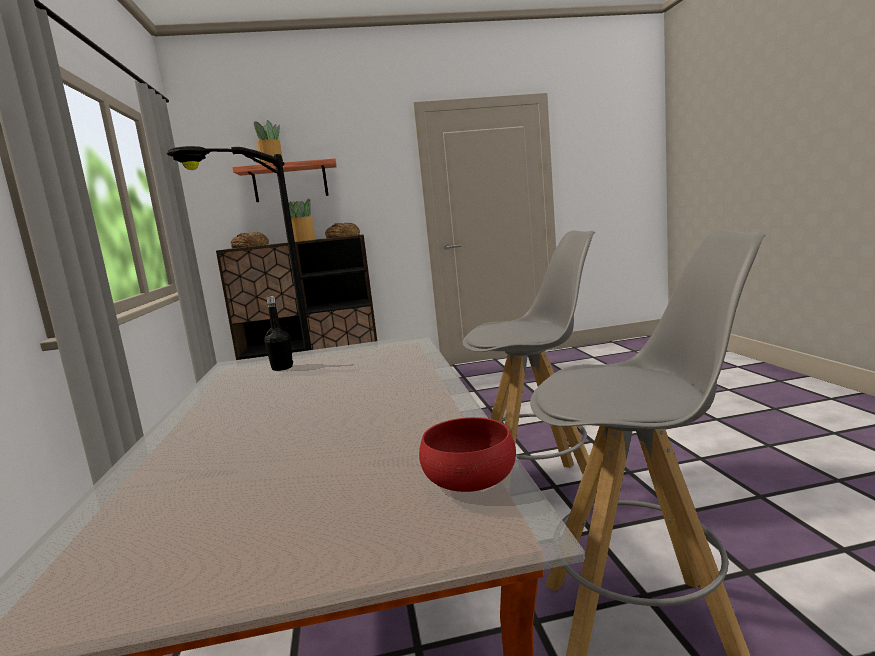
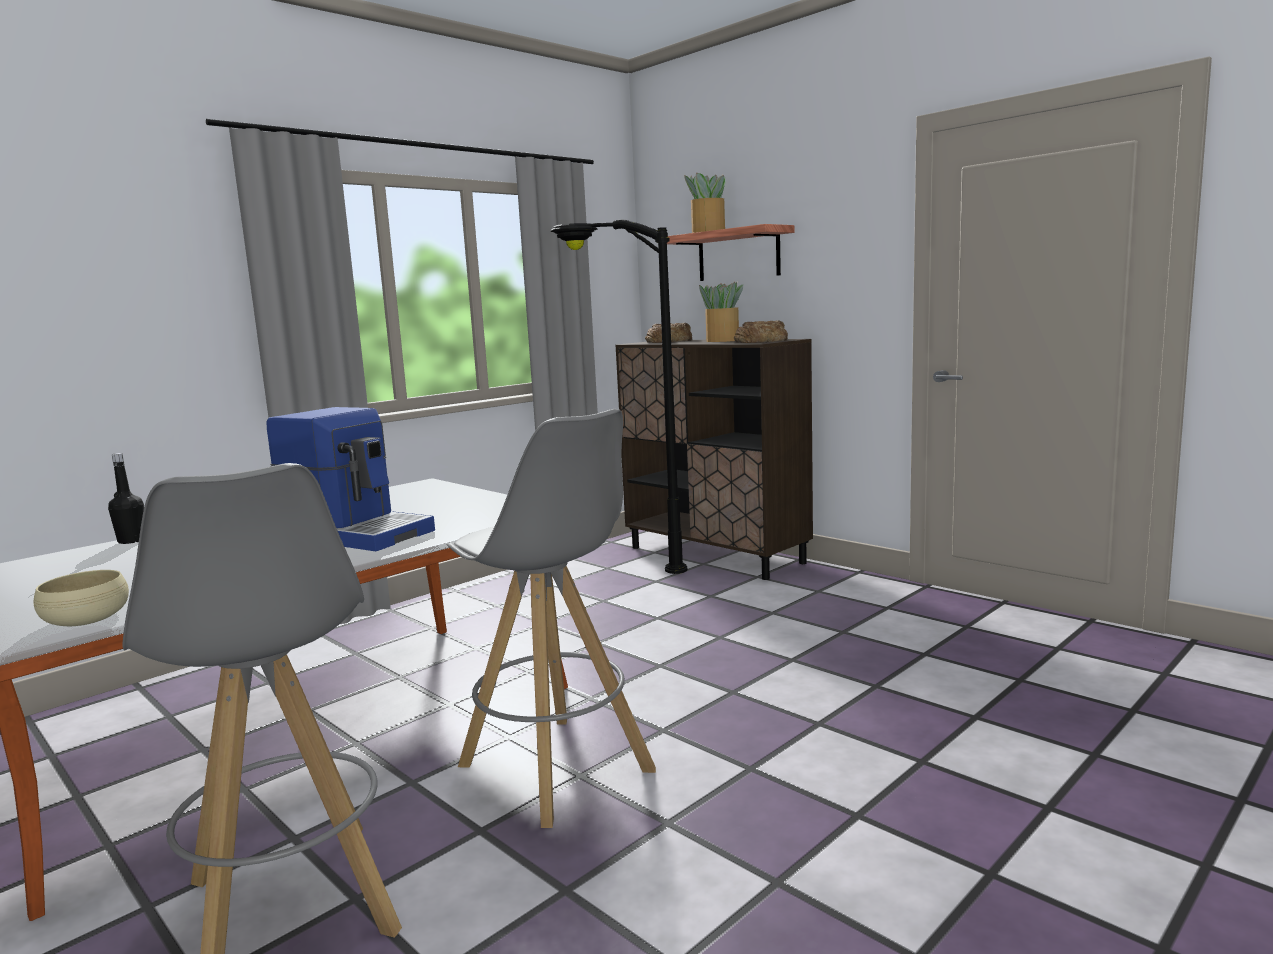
camera: 55 degrees right, 0 degrees up
(282, 368) = (410, 500): black bottle -> black bottle (132, 540)
(359, 382) = (358, 533): none -> coffee machine
(469, 478) = (86, 619): red bowl -> beige bowl

